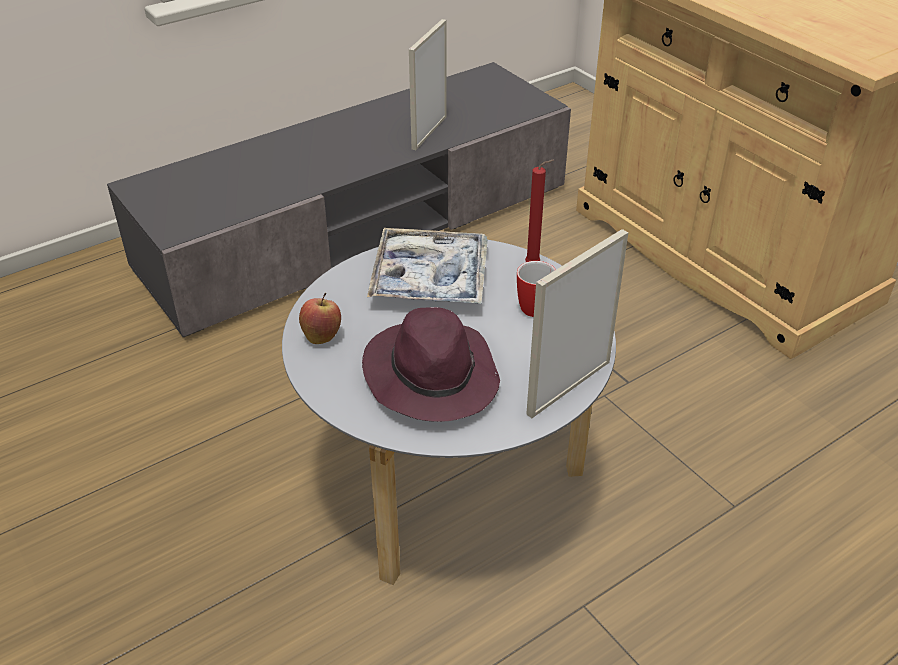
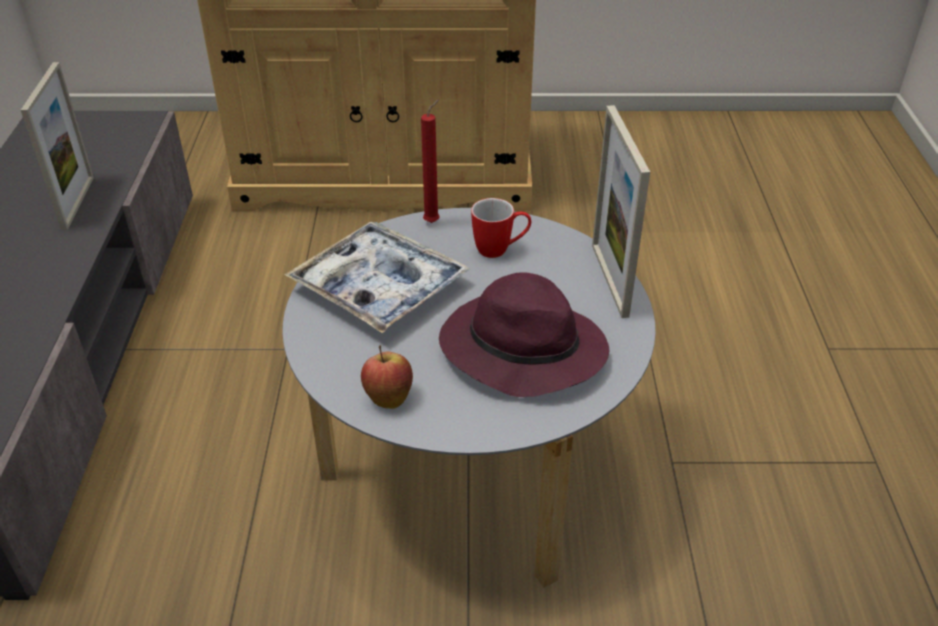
camera: 55 degrees left, 0 degrees up
(429, 132) = (78, 202): picture frame -> picture frame turned 150 degrees counterclockwise

